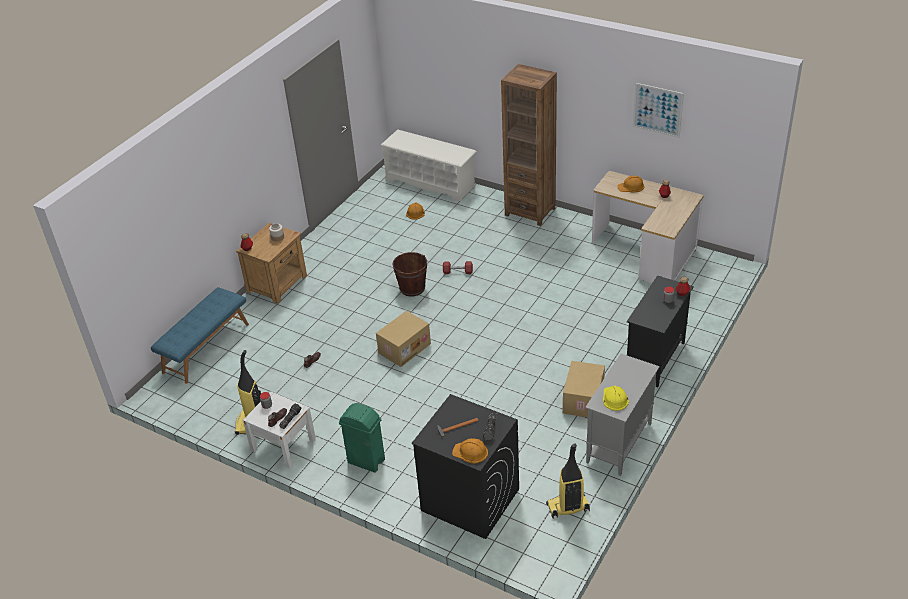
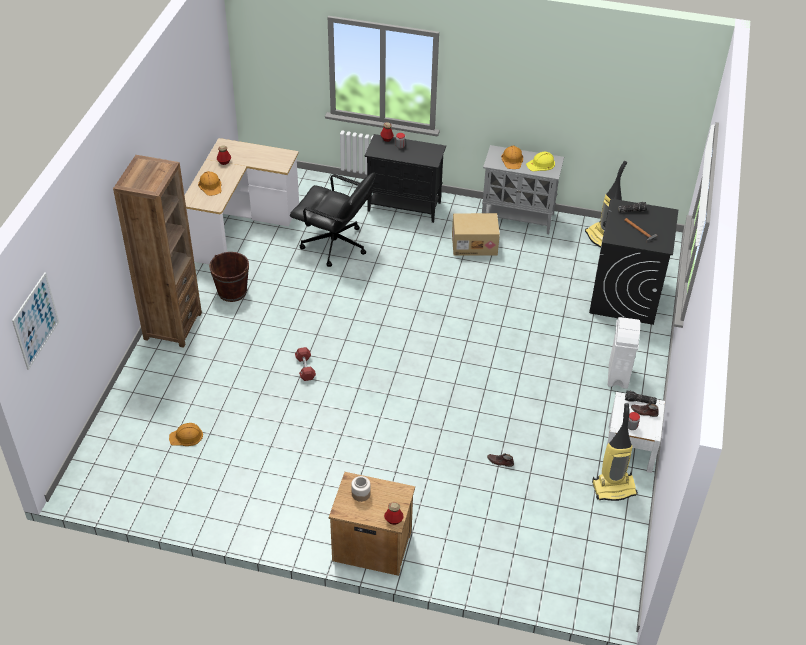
camera: 110 degrees left, 5 degrees up
(206, 348) = (517, 581): blue bench -> none
(366, 461) = (618, 375): green trash can -> white trash can
(404, 348) = (450, 385): cardboard box -> none
(412, 288) = (346, 402): brown bucket -> brown bucket (232, 292)
(431, 182) = (112, 436): white shoe rack -> none
(470, 452) = (662, 218): orange hard hat -> orange hard hat (512, 160)
(605, 305) = (335, 245): none -> black office chair
(657, 110) = (184, 97): picture -> picture (35, 321)

